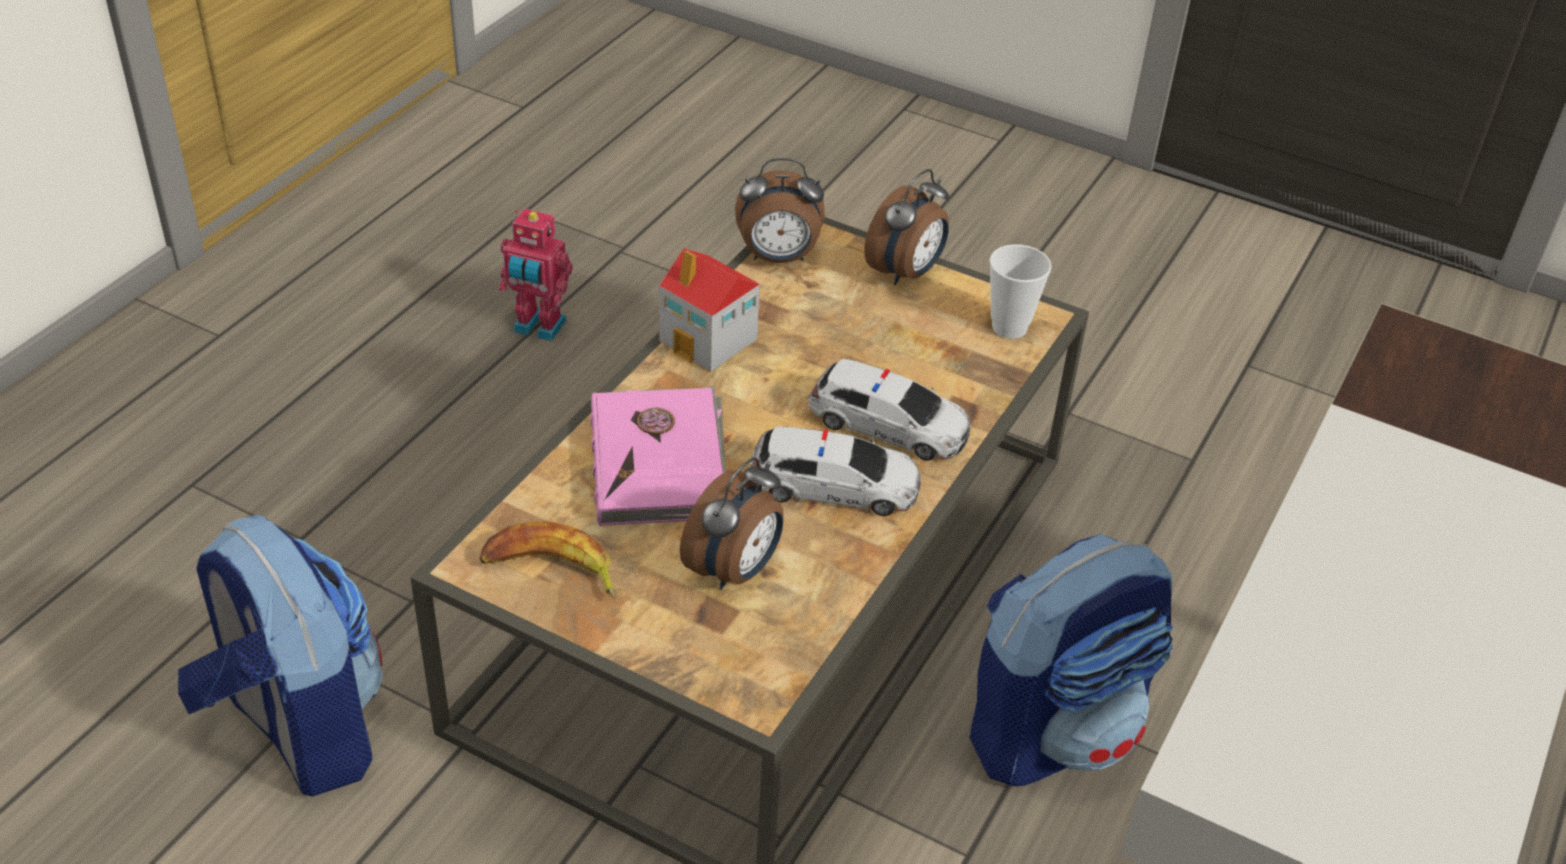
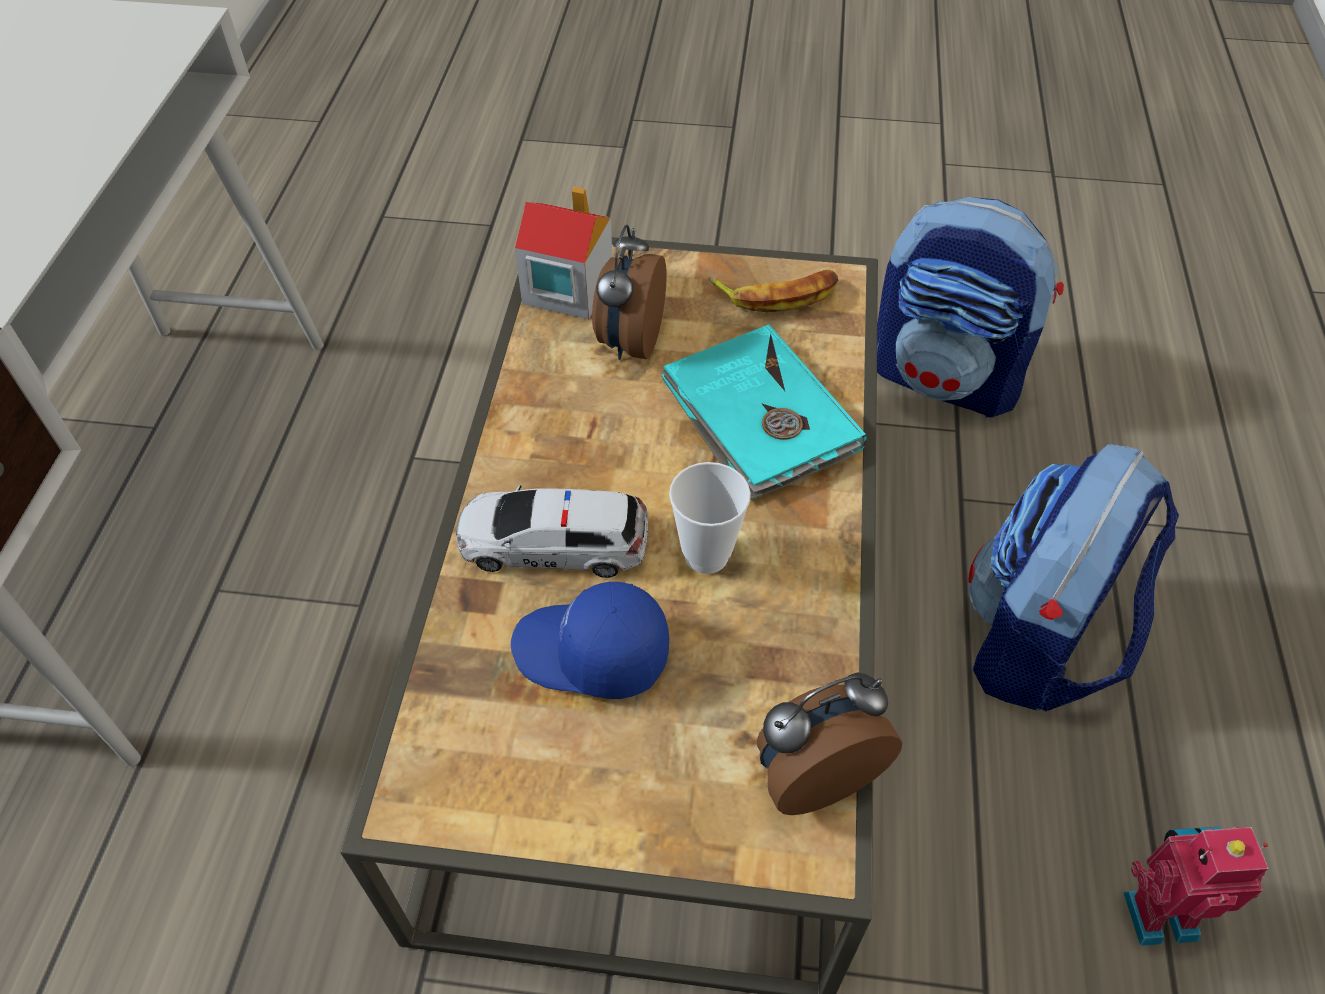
camera: 160 degrees right, 10 degrees up
(660, 461) = (758, 418): pink book -> turquoise book
(709, 340) = (809, 586): toy house -> toy house (566, 288)
(834, 485) = (580, 449): toy car -> none
(891, 352) = (590, 654): none -> blue cap
(906, 273) = (625, 820): alarm clock -> none
(1009, 327) = (450, 764): cup -> cup (706, 555)
(1055, 731) = (356, 581): backpack -> backpack (1038, 642)

